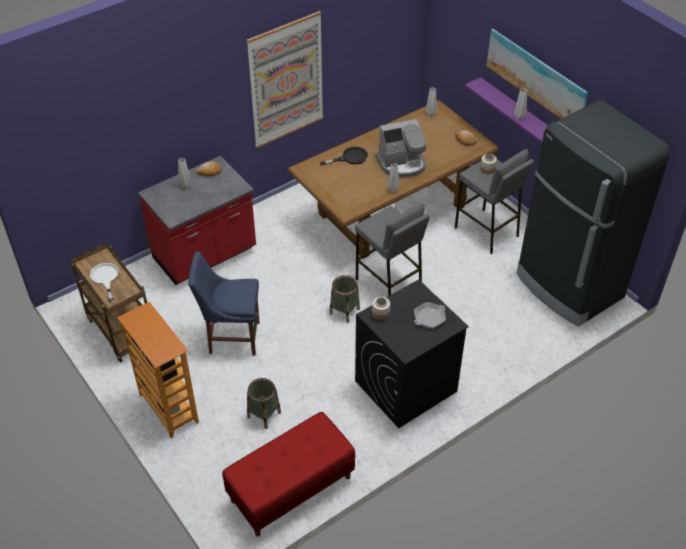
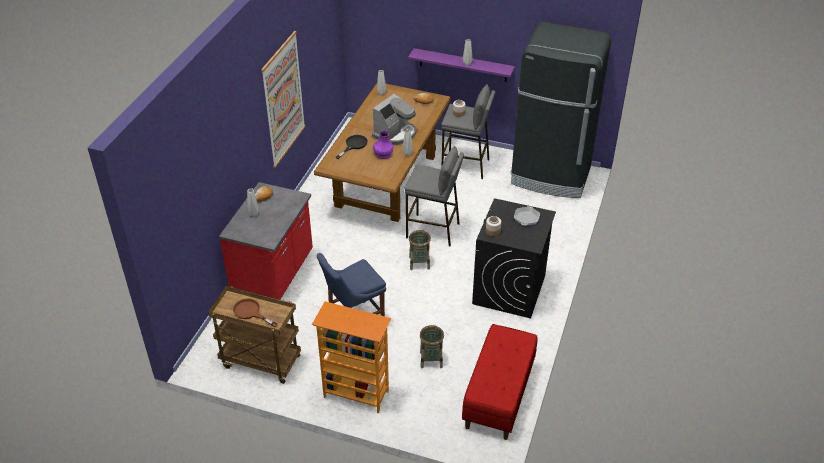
camera: 35 degrees left, 5 degrees down
(105, 279) = (250, 312): white frying pan -> brown frying pan
(369, 179) = (383, 154): none -> purple vase
(536, 77) = (472, 27): picture -> none

